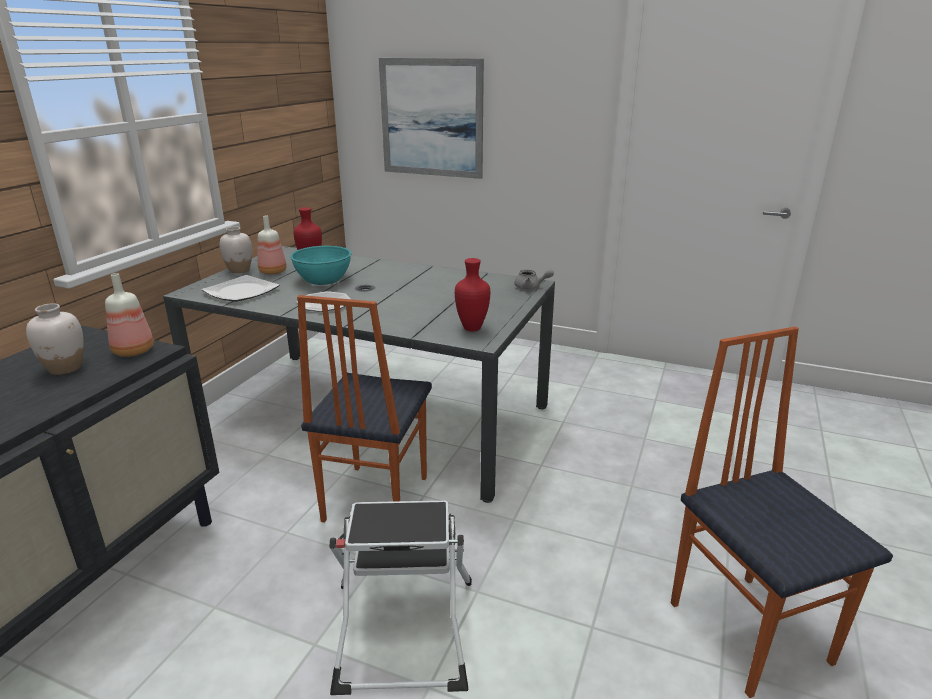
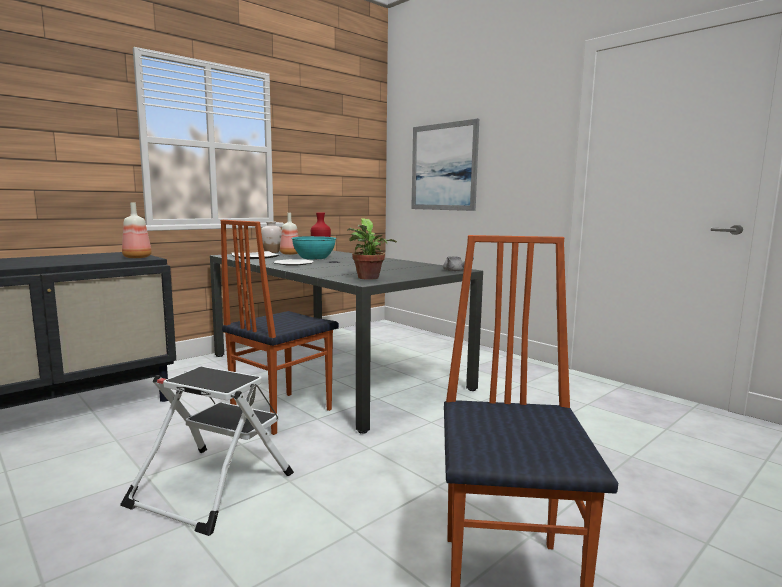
camera: 25 degrees right, 15 degrees down
(65, 368) = (93, 258): white vase -> none
(471, 329) = (369, 278): red vase -> potted plant

